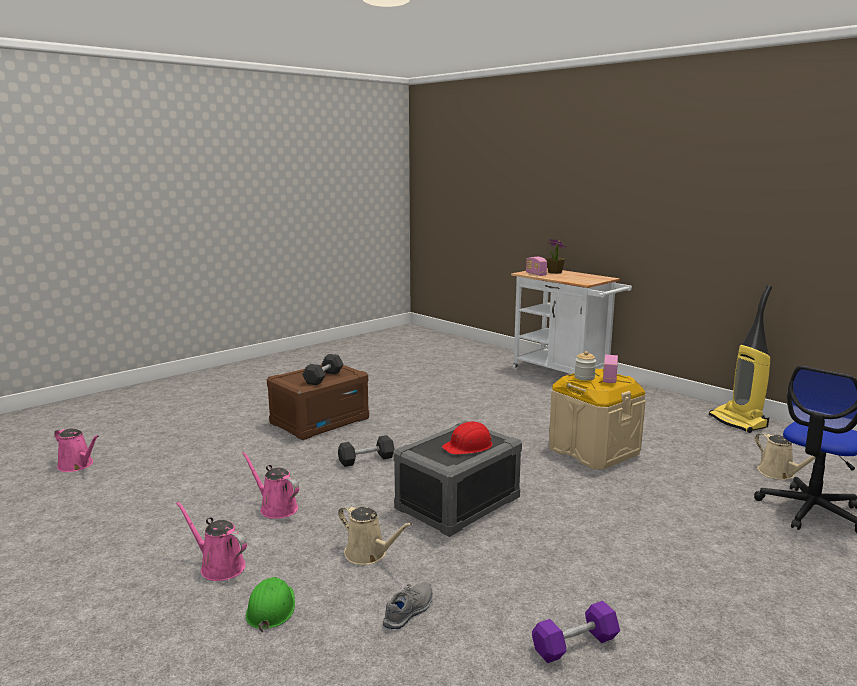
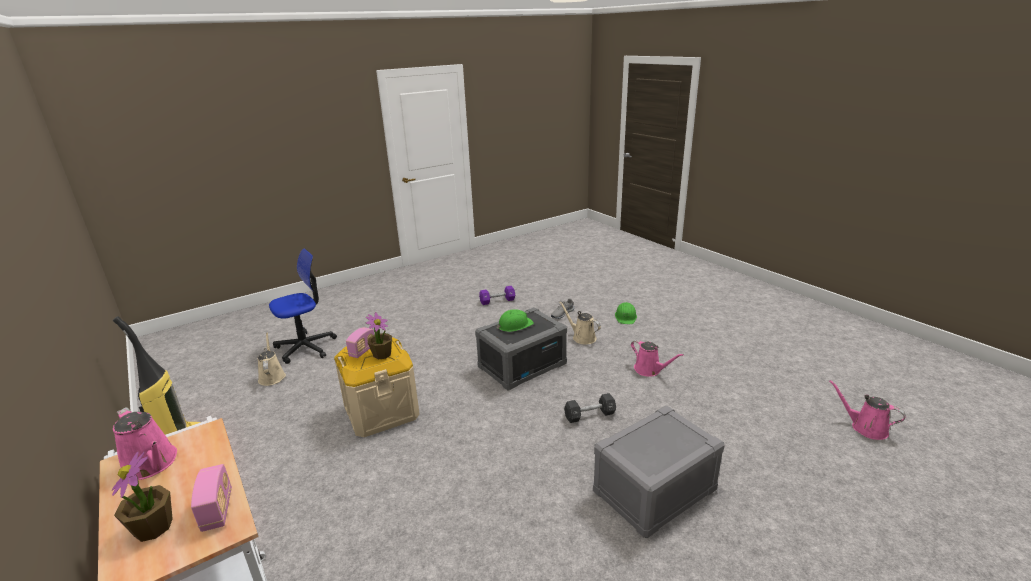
camera: 170 degrees left, 10 degrees up
(219, 566) = (663, 335): pink watering can -> pink watering can (152, 464)
(320, 421) = (654, 491): brown storage box -> grey storage box
(323, 377) = (649, 434): black dumbbell -> none
(468, 446) = (514, 325): red hard hat -> green hard hat
(584, 377) = (382, 354): jar -> potted plant

